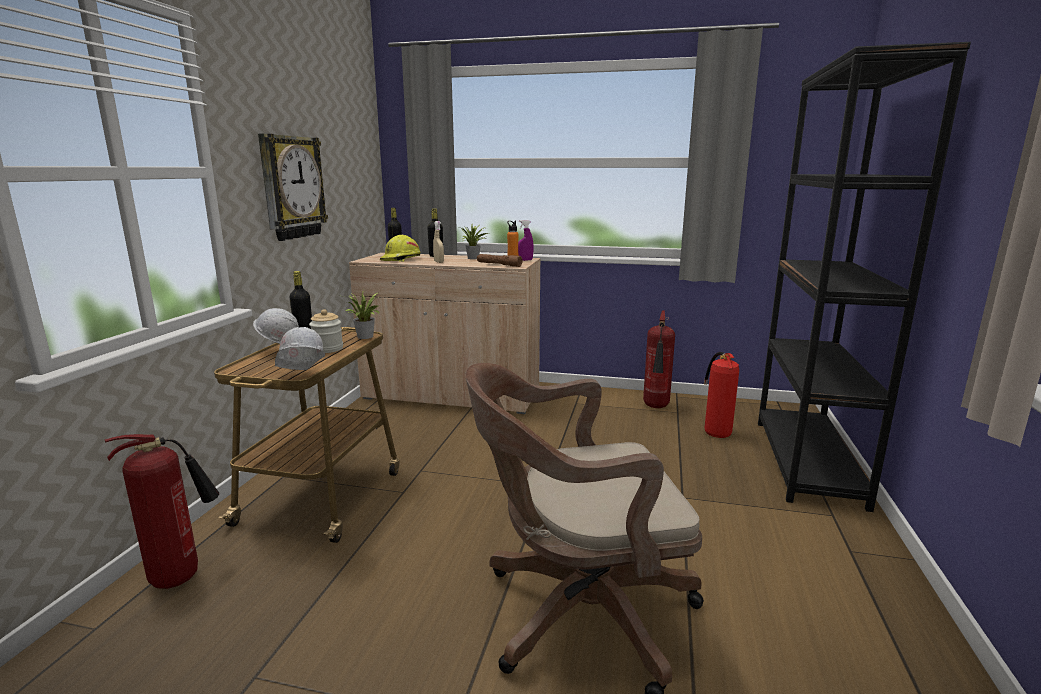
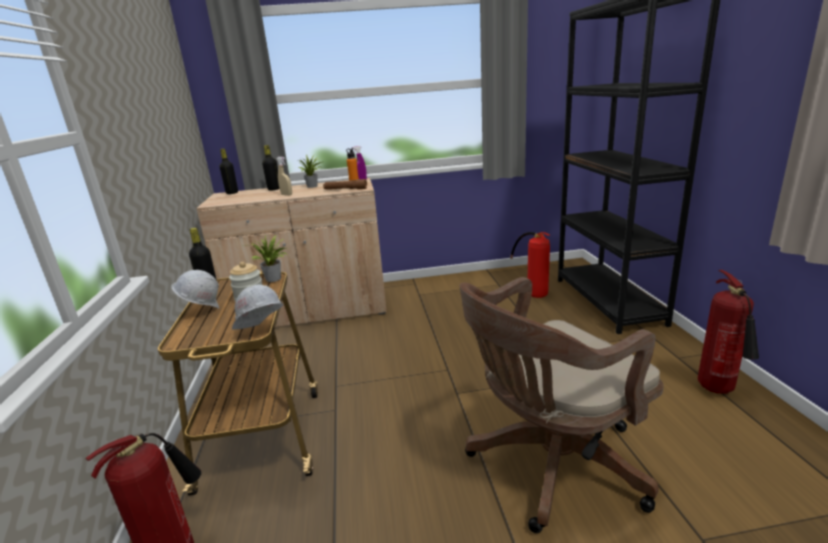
camera: 20 degrees left, 5 degrees up
(291, 187) = (142, 142): wall clock -> none
(401, 259) = (246, 197): yellow hard hat -> none
(656, 407) = (481, 284): fire extinguisher -> fire extinguisher (719, 391)

